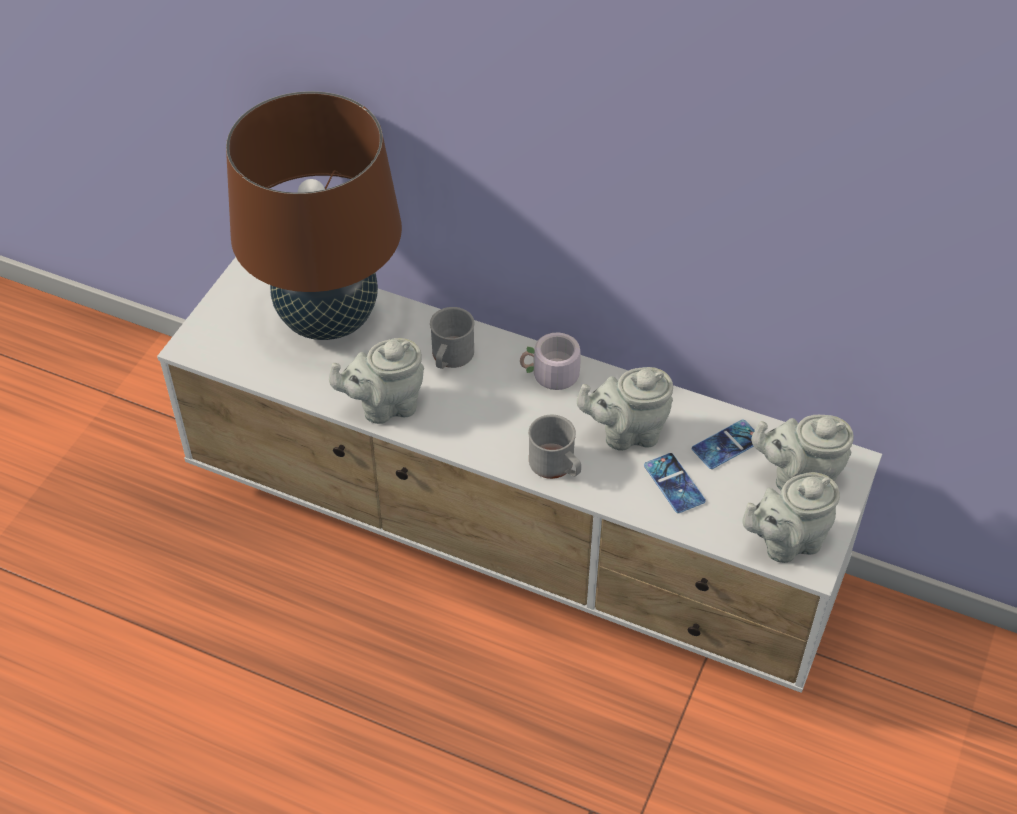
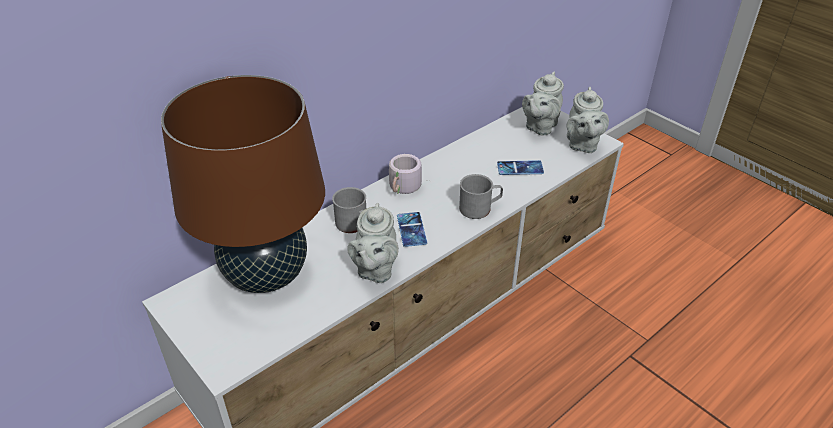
camera: 65 degrees left, 10 degrees down
(626, 433) = (471, 173): grey teapot -> none
(727, 445) = (502, 141): phone -> phone (411, 229)

